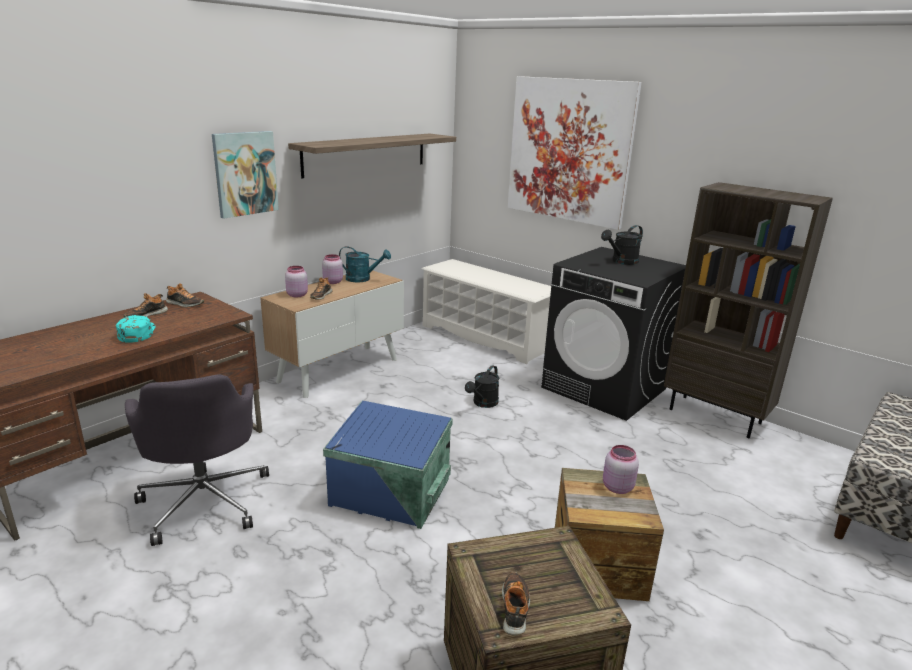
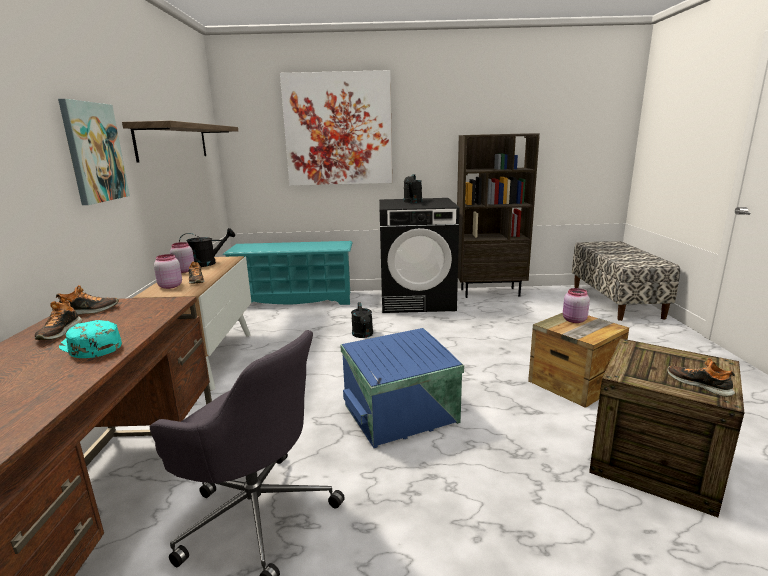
camera: 40 degrees left, 5 degrees down
(362, 279) = (208, 263): turquoise watering can -> black watering can
(485, 337) = (295, 299): white shoe rack -> turquoise shoe rack

